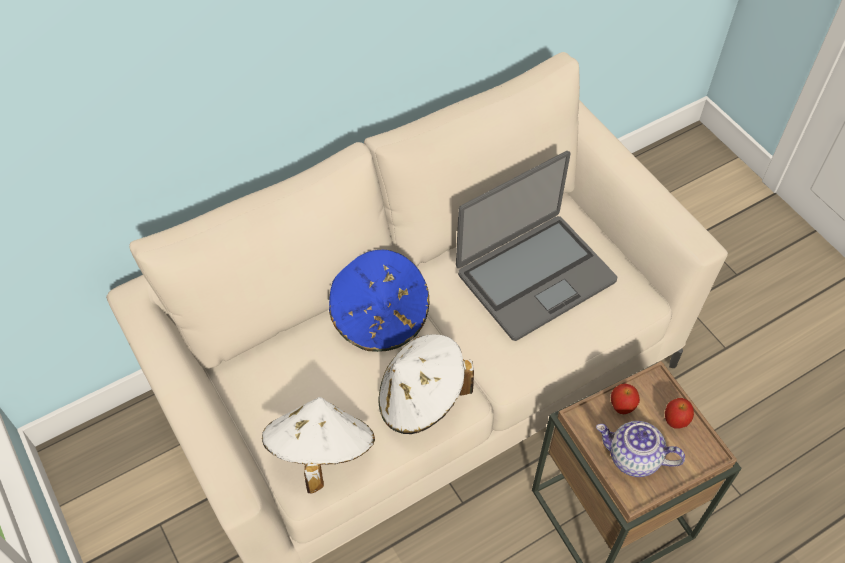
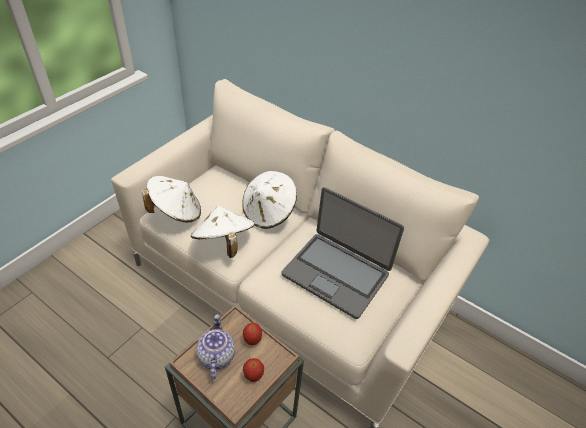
camera: 65 degrees right, 10 degrees down
(380, 317) = (269, 212): blue hat -> white hat

